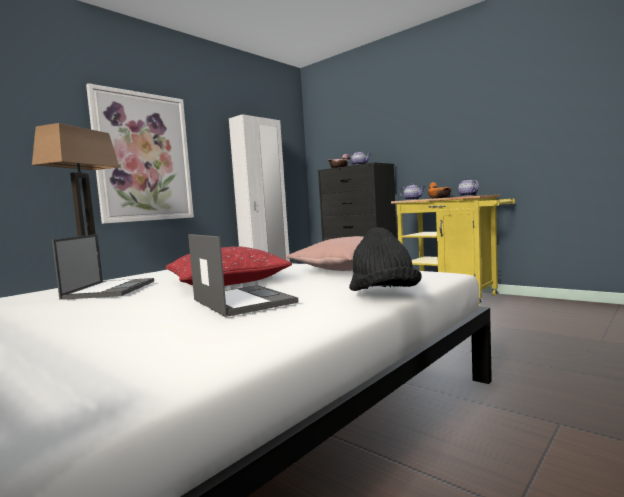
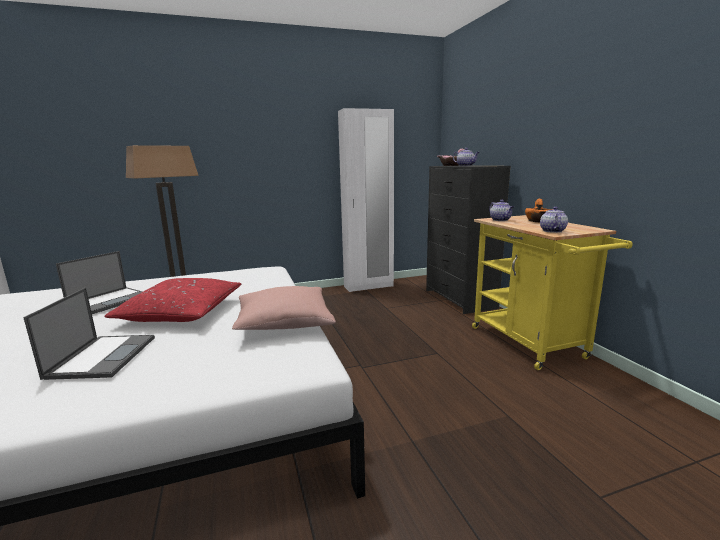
camera: 30 degrees right, 10 degrees up
(143, 157) = (246, 157): picture -> none
(383, 295) = (175, 394): black hat -> none

